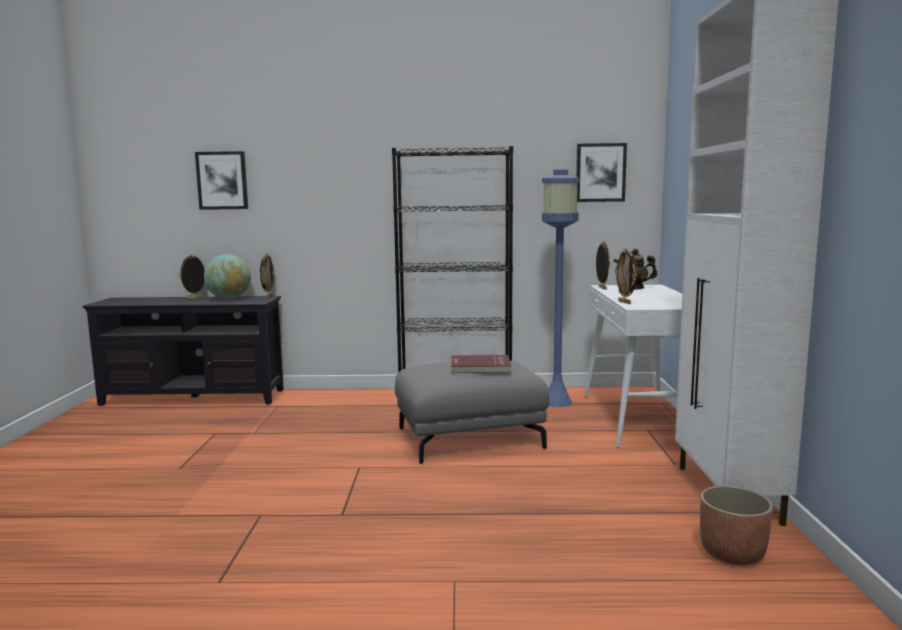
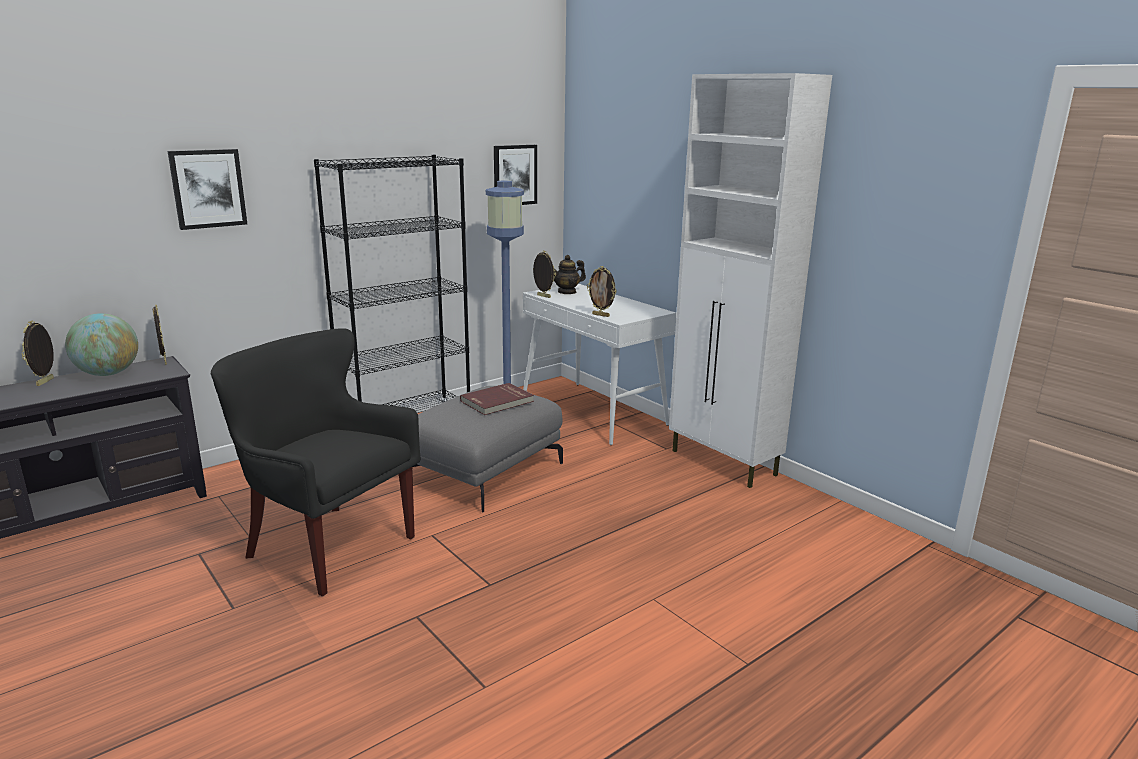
camera: 40 degrees left, 10 degrees up
(222, 180) = (61, 207): picture -> picture (208, 188)
(285, 452) = (328, 546): none -> black armchair
(732, 554) = (775, 507): planter -> none

